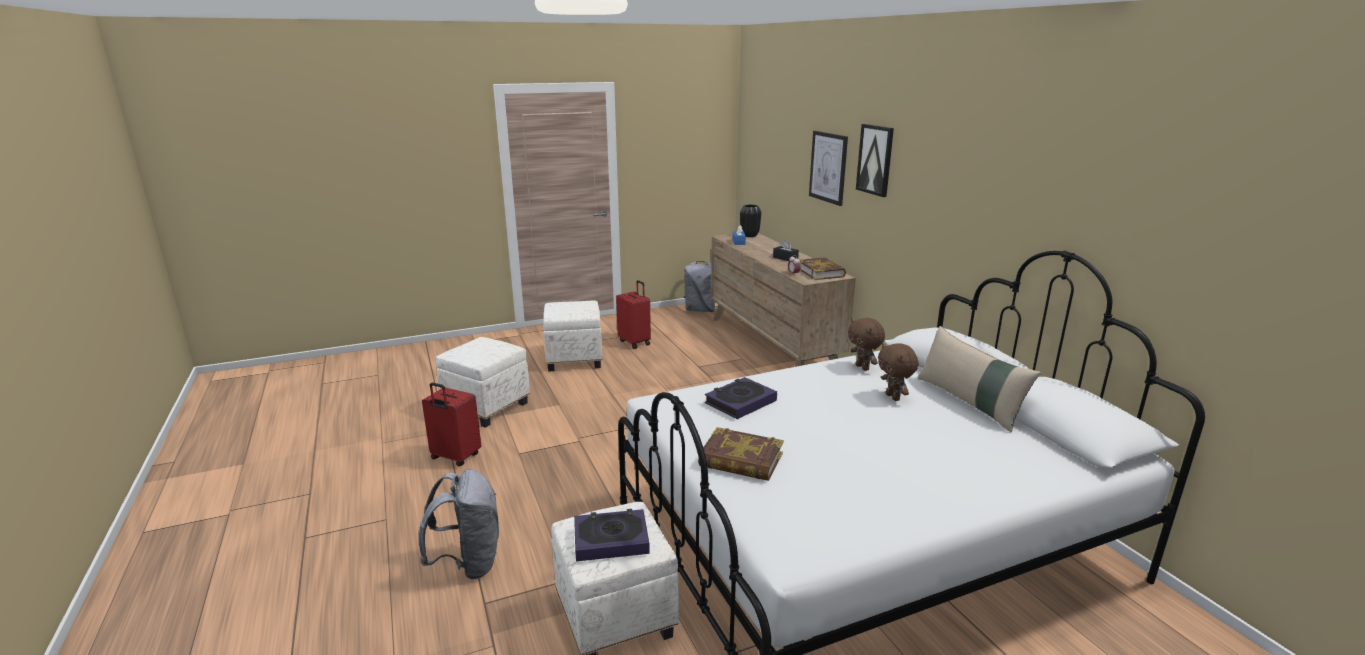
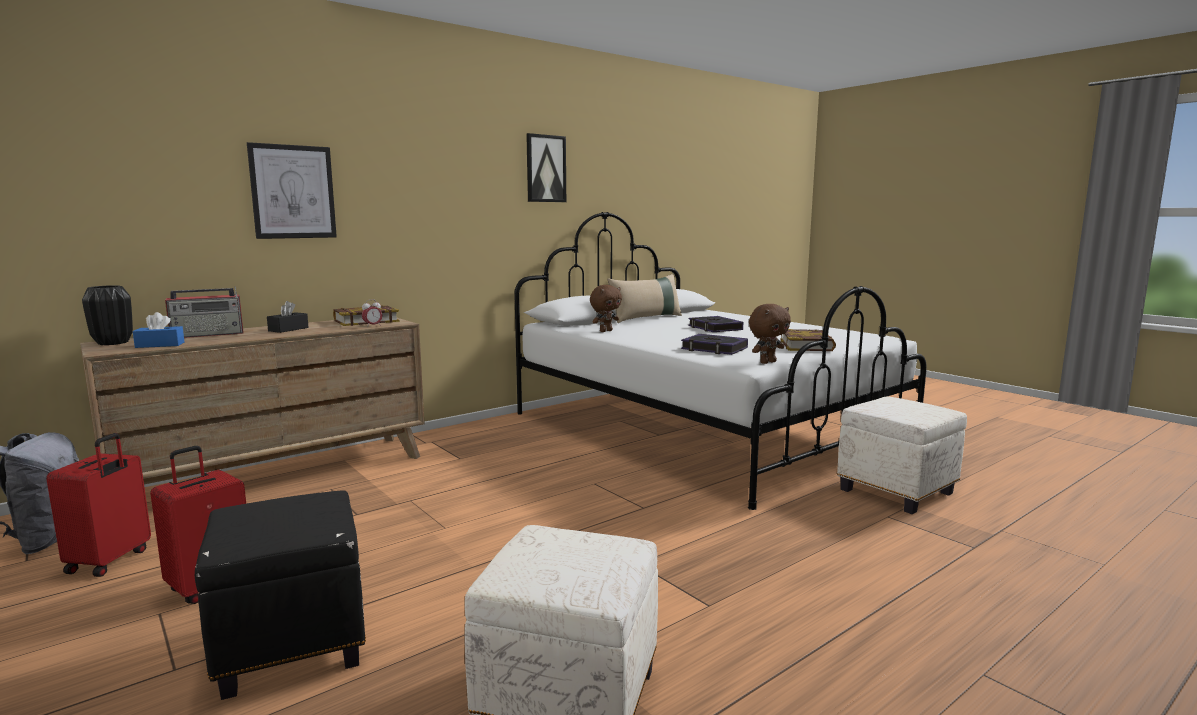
camera: 105 degrees left, 10 degrees down
(455, 457) = (773, 669): red suitcase -> red suitcase (110, 561)
(468, 563) = (947, 572): grey backpack -> none
(575, 359) = (290, 643): white ottoman -> black ottoman
(611, 539) = (910, 406): book -> book (714, 328)
(771, 246) = (208, 334): none -> radio
(875, 160) = (387, 172): picture -> picture (545, 168)
(893, 397) = (656, 327): brown plush toy -> brown plush toy (767, 362)

